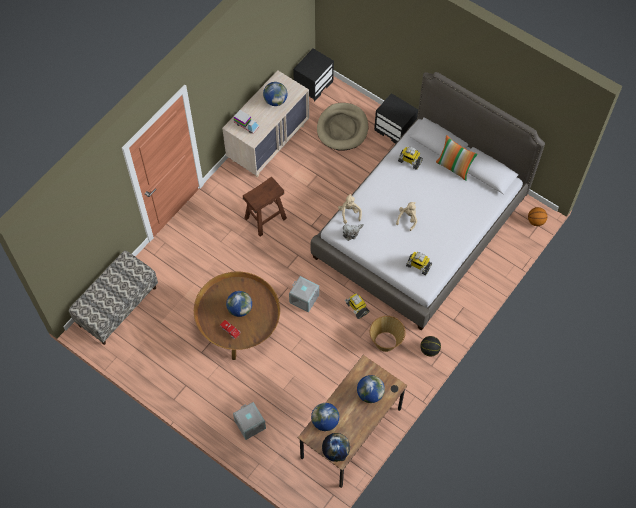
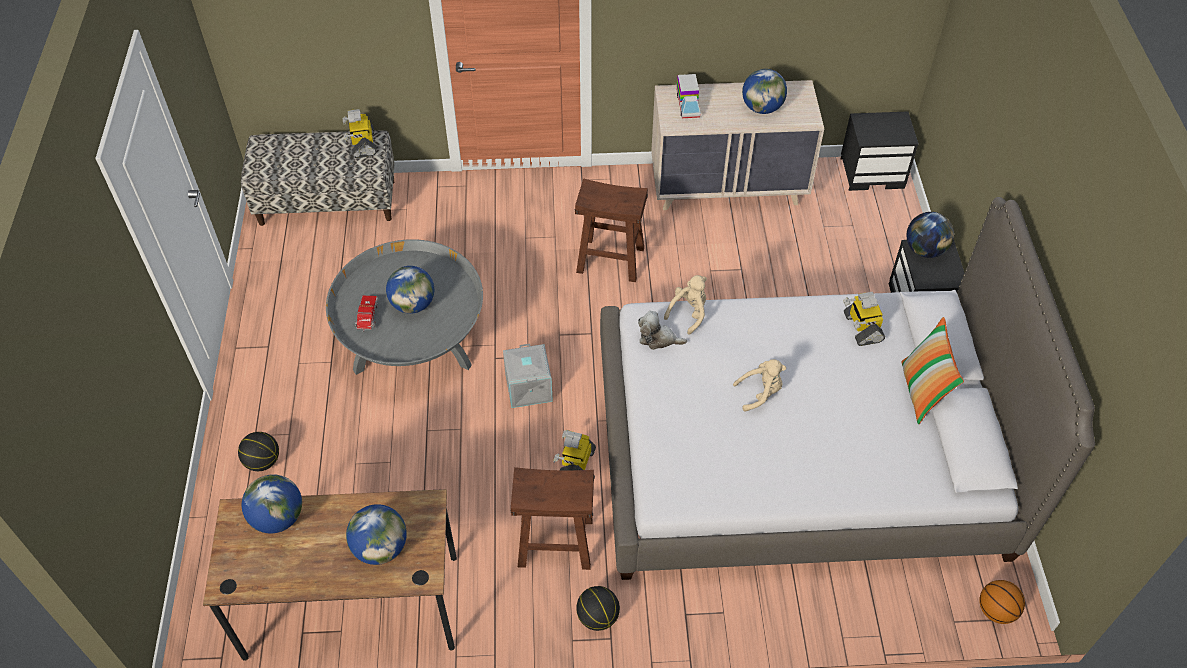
camera: 50 degrees right, 10 degrees down
(239, 326) = (413, 343): brown coffee table -> grey coffee table
(249, 424) = (263, 461): grey storage box -> basketball
(335, 451) = (232, 570): globe -> globe (925, 250)
(342, 128) = (846, 247): beige dog bed -> none
(386, 342) = (555, 543): basket -> brown stool
(418, 266) = (692, 464): toy robot -> toy robot (362, 144)

